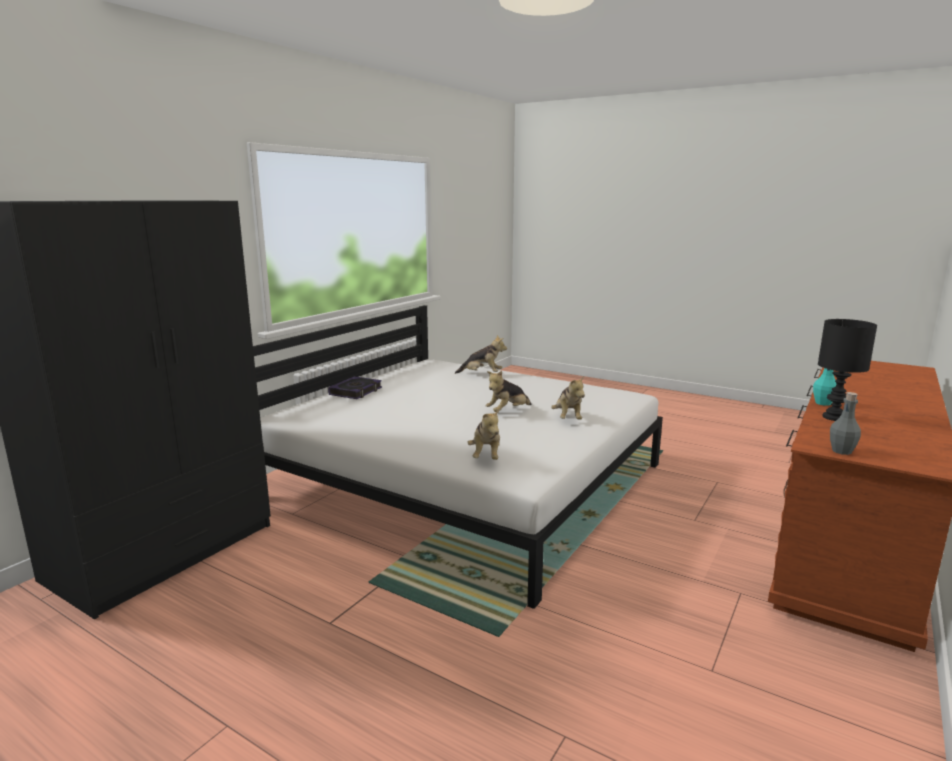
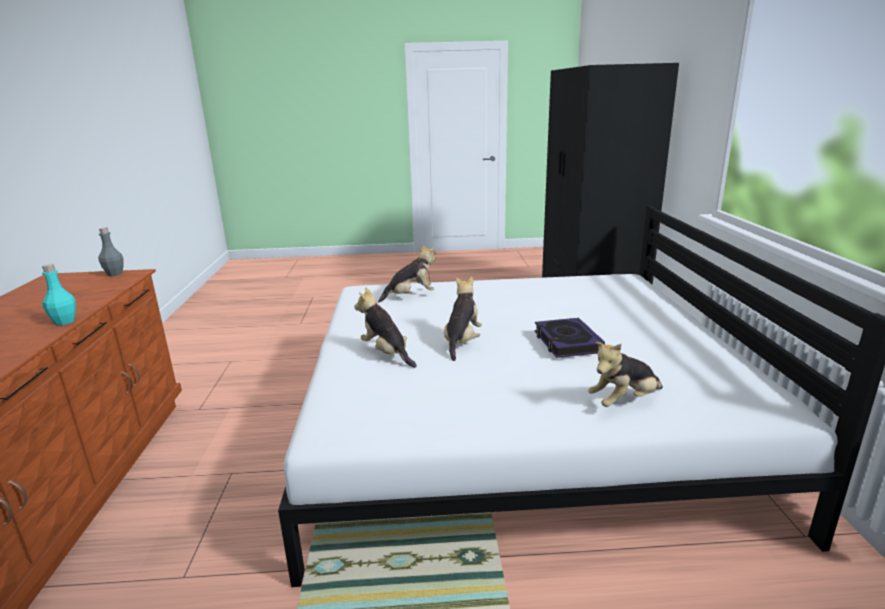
camera: 145 degrees right, 5 degrees up
(356, 391) = (660, 314): book -> book (567, 342)
(486, 456) = (410, 296): plush toy -> plush toy turned 105 degrees clockwise
(834, 417) = (77, 304): black table lamp -> none

